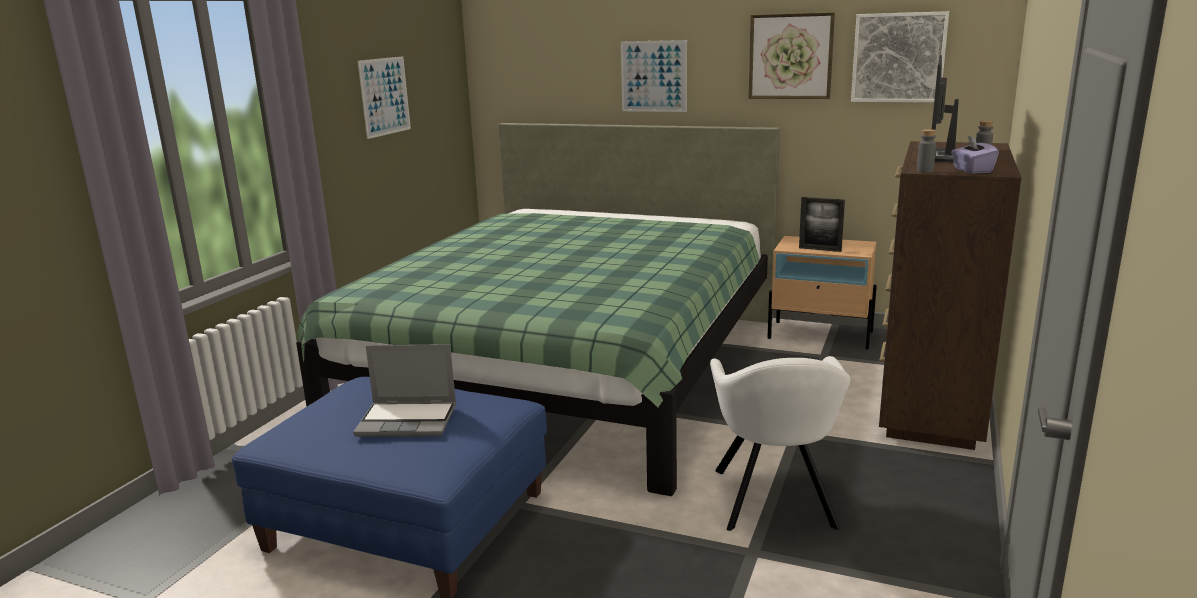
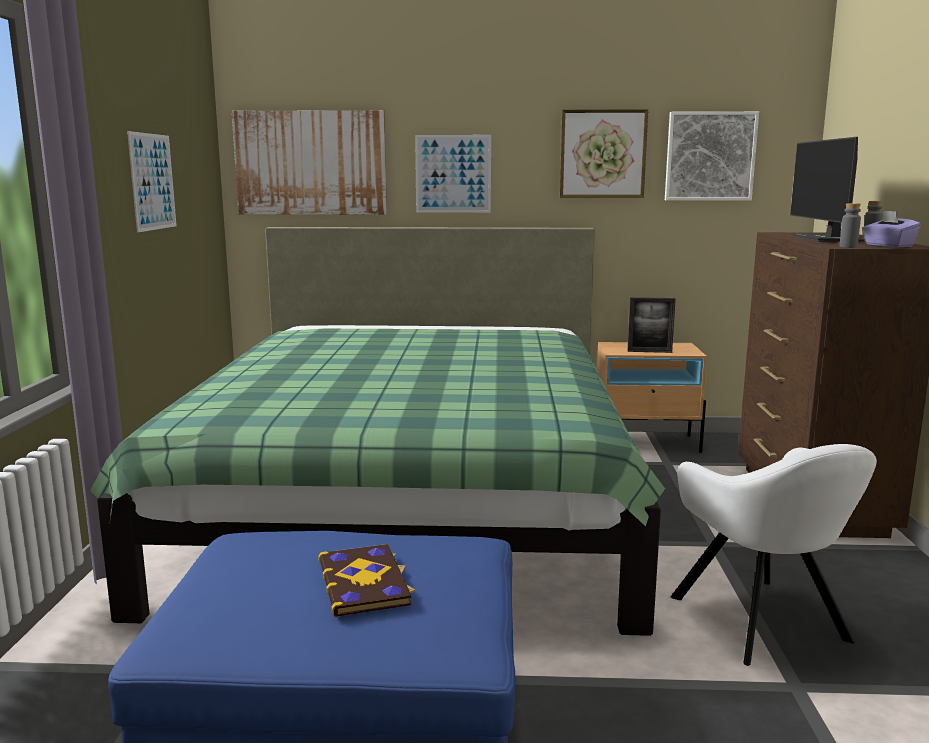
camera: 20 degrees left, 5 degrees down
(409, 420) = (365, 582): laptop -> book
(536, 67) = (311, 163): none -> picture

